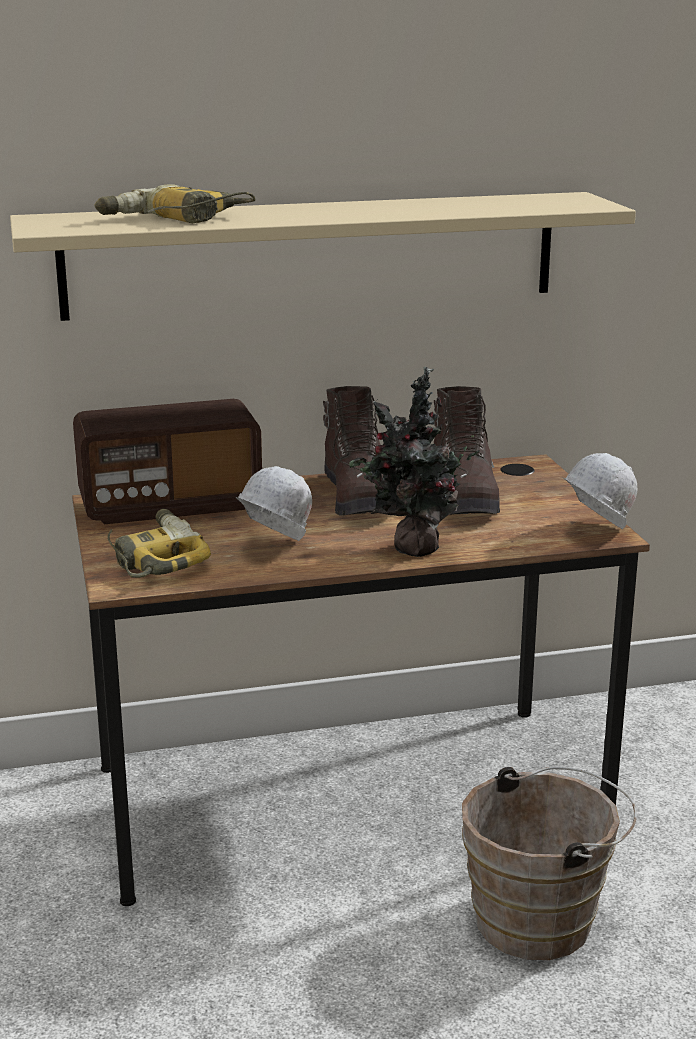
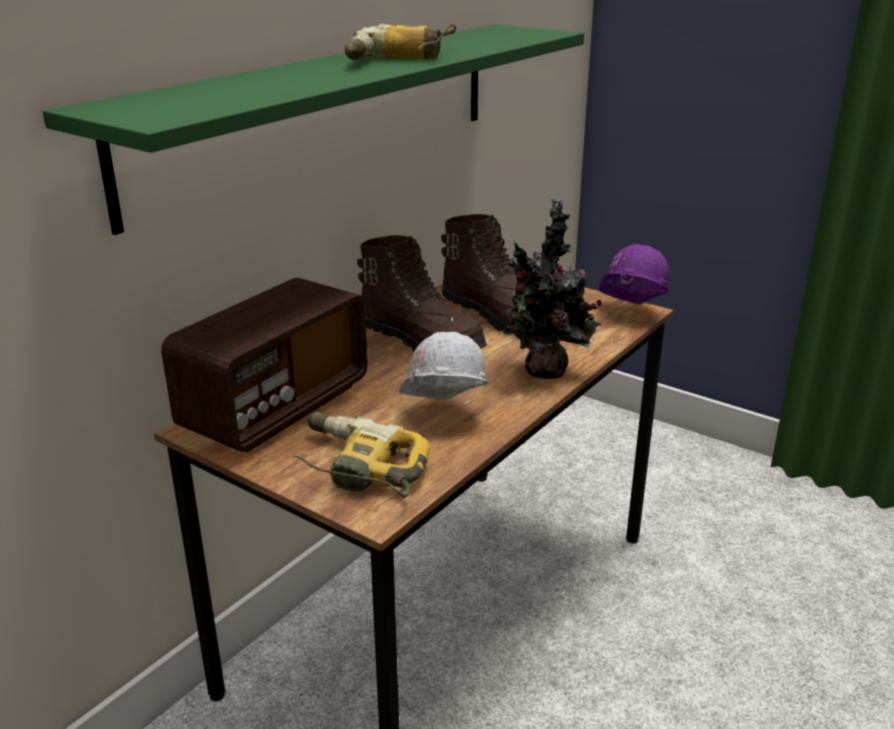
camera: 40 degrees left, 5 degrees up
(174, 219) = (260, 88): power drill -> power drill (400, 58)
(313, 254) = (326, 112): beige shelf -> green shelf
(542, 920) = (684, 632): brown bucket -> none
(593, 533) = (629, 313): white hard hat -> purple hard hat

